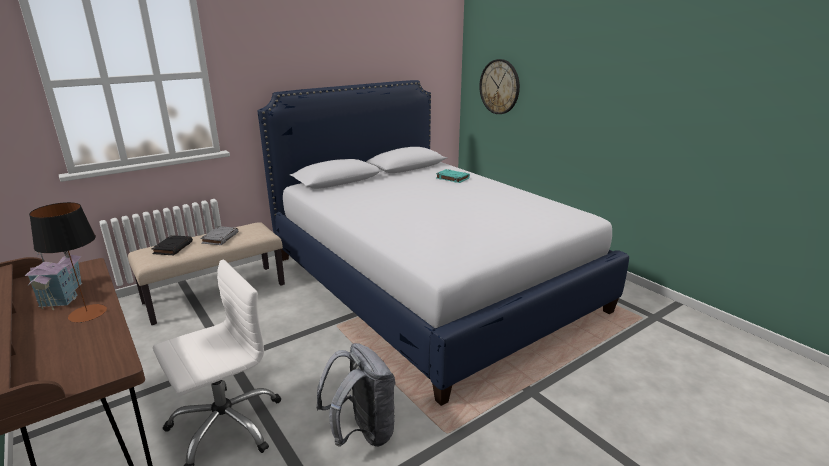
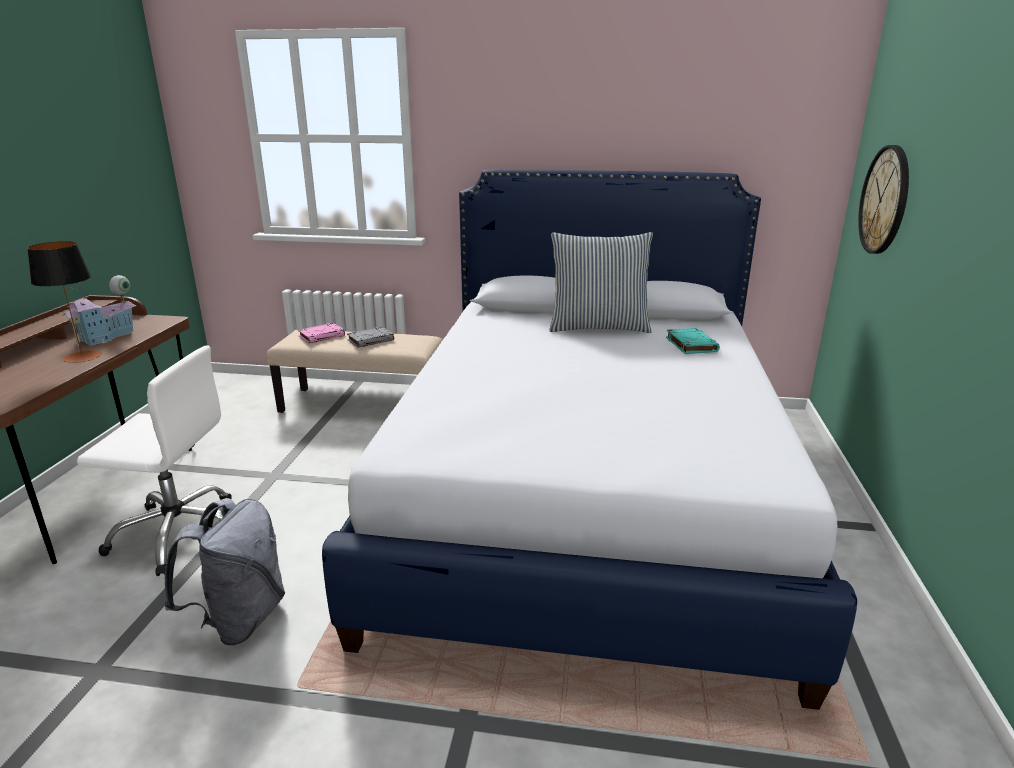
camera: 45 degrees right, 0 degrees up
(173, 247) = (322, 336): black book -> pink book
(395, 182) = (598, 327): none -> pillow

